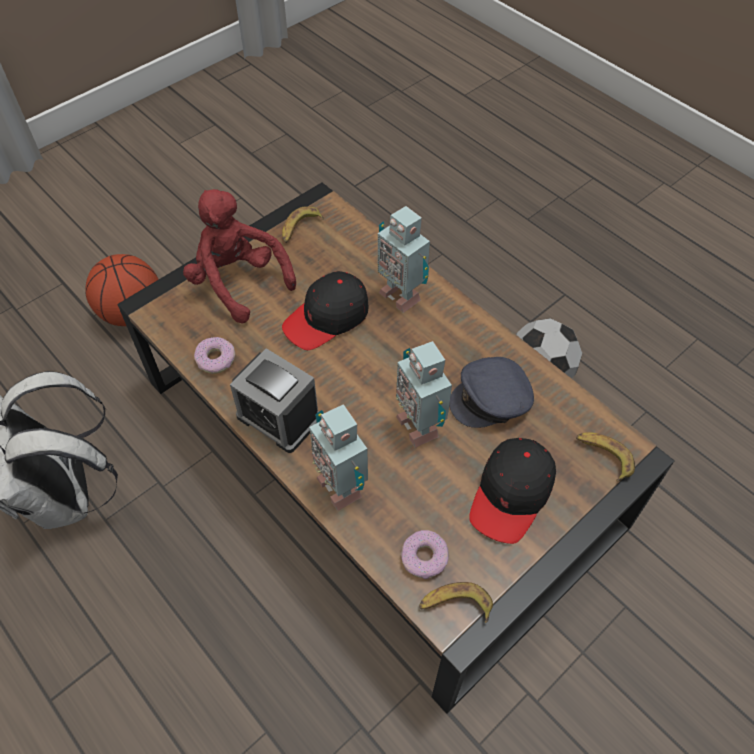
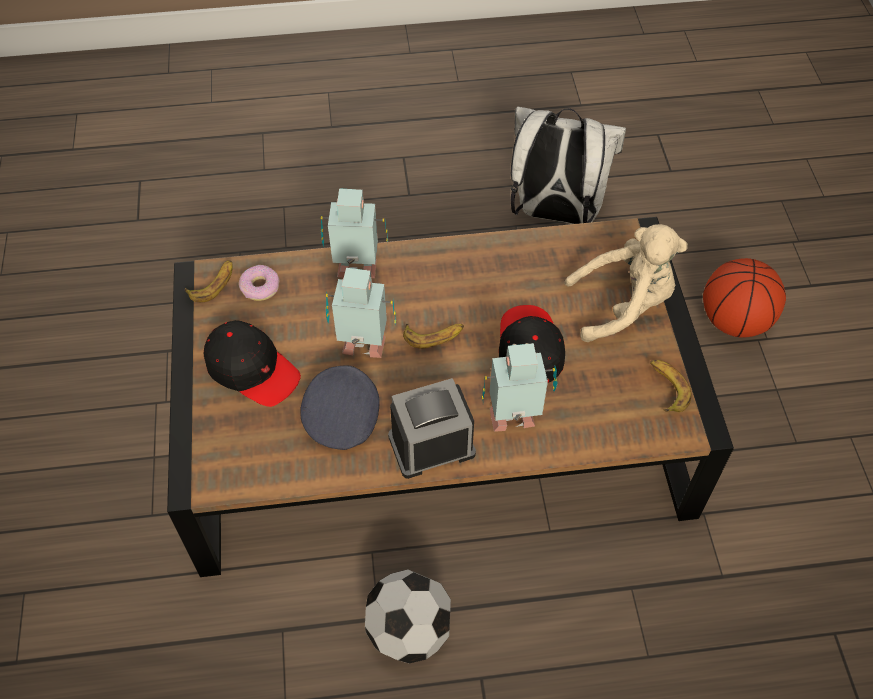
camera: 125 degrees right, 0 degrees up
(216, 359) = (542, 252): donut -> none
(238, 282) = (623, 305): red plush toy -> beige plush toy
(279, 417) = (450, 264): alarm clock -> alarm clock (431, 445)
(511, 494) = (252, 369): black cap -> black cap turned 150 degrees clockwise
(603, 456) = (220, 458): banana -> banana (434, 336)

